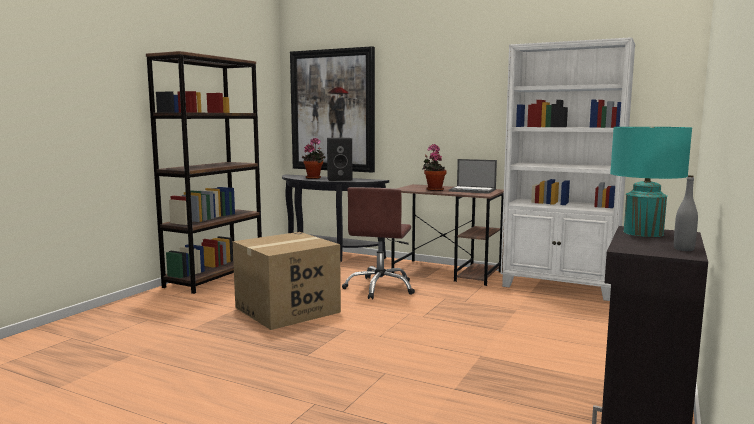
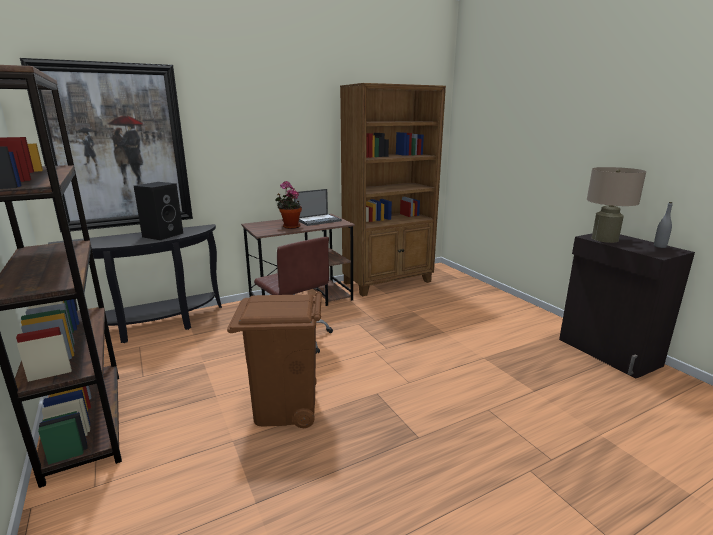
camera: 55 degrees left, 10 degrees up
(287, 310) = (285, 408): cardboard box -> brown trash can
(314, 178) = (122, 240): potted plant -> none
(559, 287) = (388, 282): white bookcase -> brown bookcase
(643, 233) = (604, 239): turquoise table lamp -> beige table lamp

